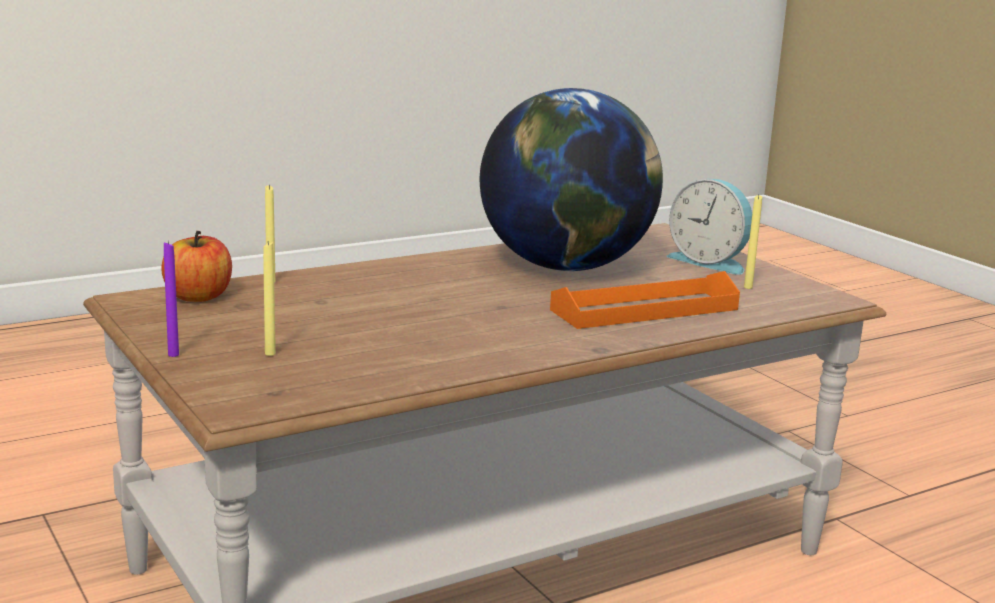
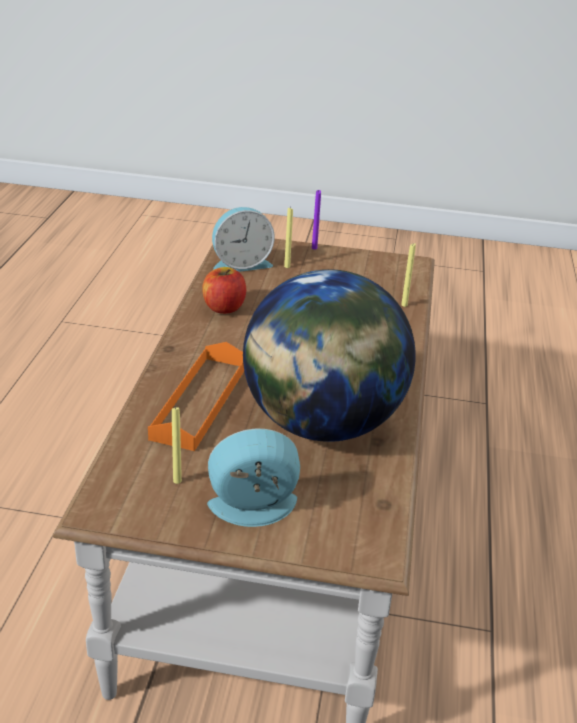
camera: 130 degrees right, 15 degrees up
(198, 297) = (397, 278): apple -> apple (224, 307)
(314, 380) = (240, 264): none -> alarm clock

